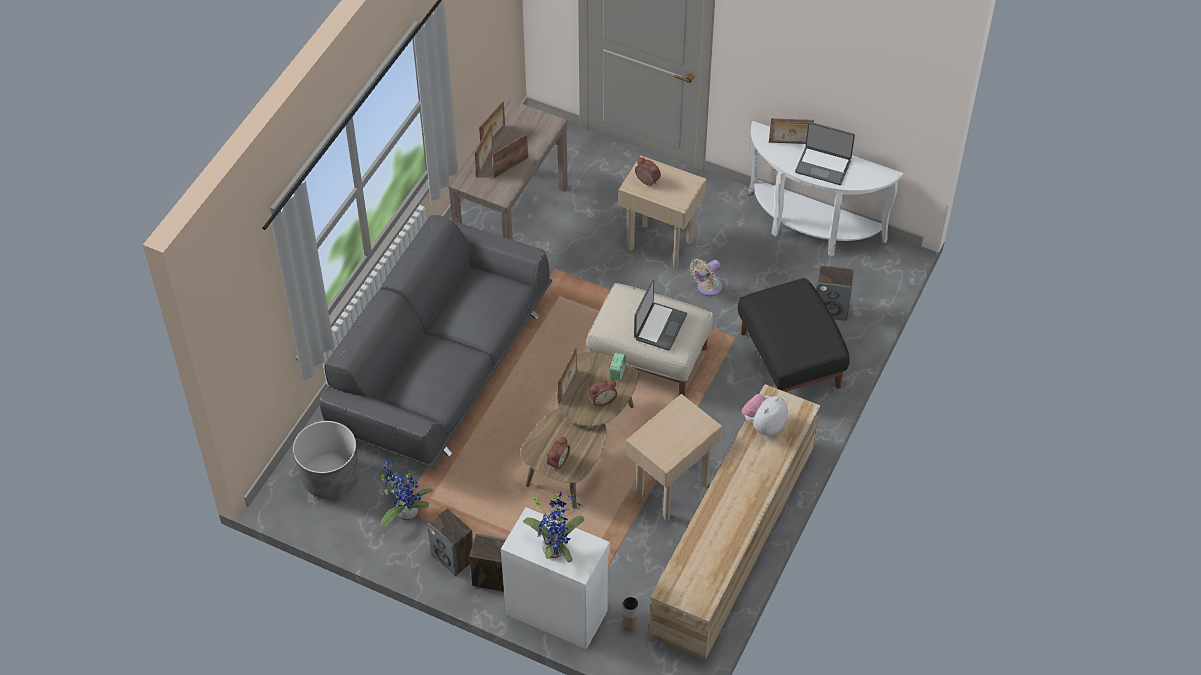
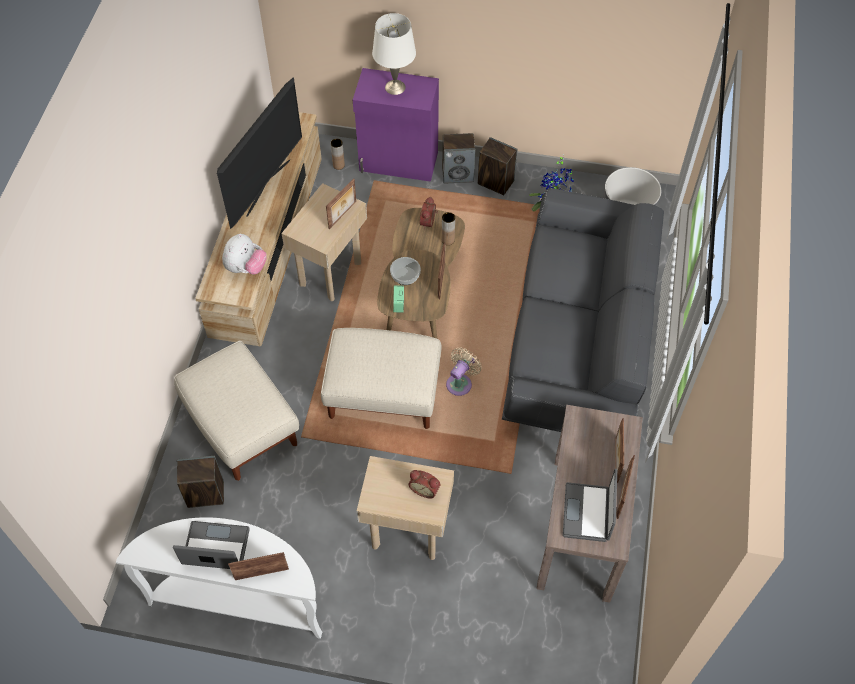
camera: 165 degrees right, 5 degrees up
(510, 167) = (584, 459): picture frame -> picture frame (343, 215)
(544, 437) = (448, 240): none -> brown vase
(555, 547) = (394, 87): potted plant -> white table lamp
(556, 610) = (399, 162): white cabinet -> purple cabinet
(602, 399) = (405, 276): alarm clock -> bowl
(659, 326) = (370, 355): laptop -> laptop (588, 513)
(707, 288) = (342, 489): beige fan -> beige fan (460, 382)
(726, 512) = (267, 187): none -> television
(790, 359) = (241, 425): black ottoman -> beige ottoman

